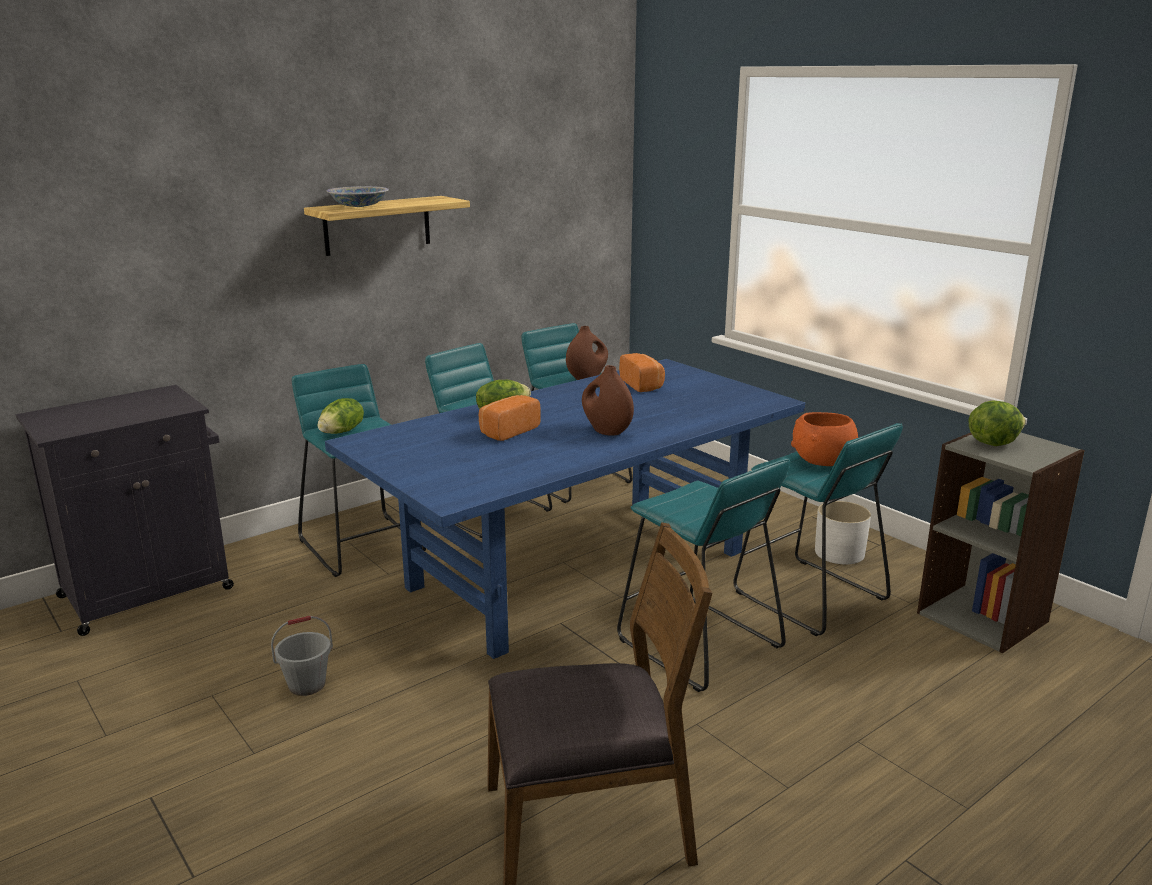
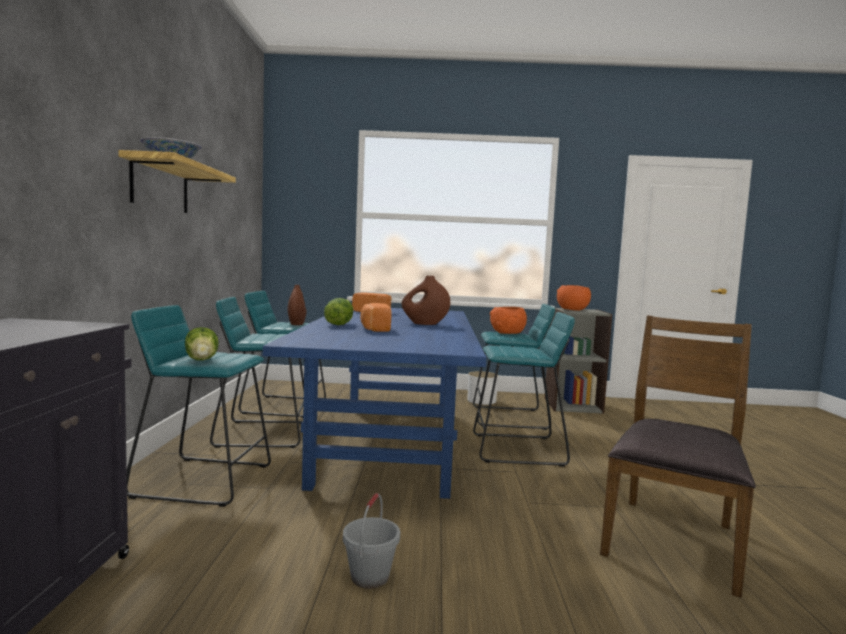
camera: 50 degrees left, 15 degrees down
(992, 443) = (572, 310): lettuce -> orange bowl

